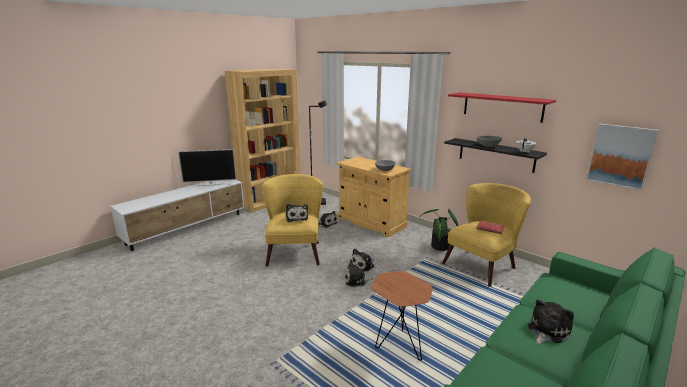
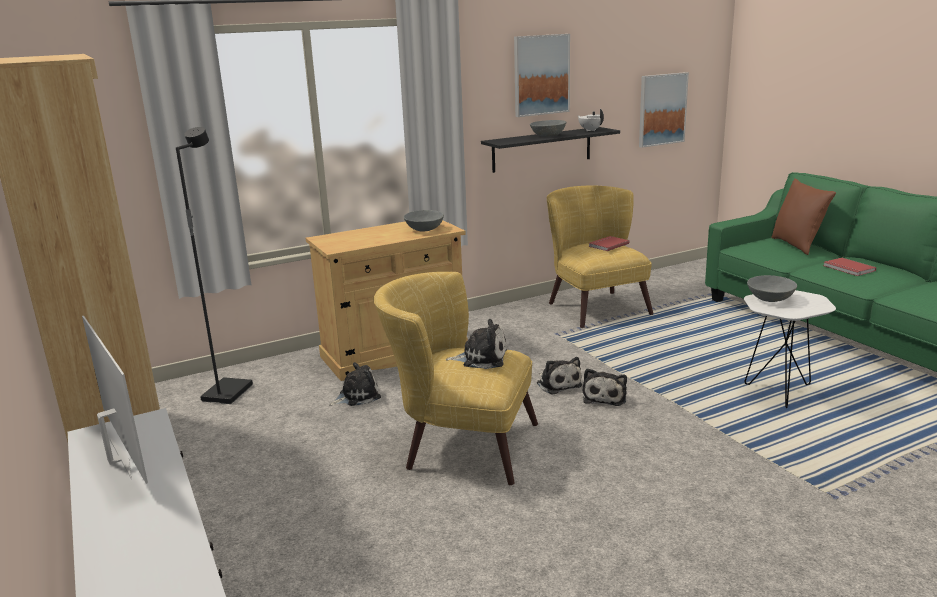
camera: 70 degrees left, 0 degrees up
(210, 184) = (118, 459): television -> television turned 45 degrees counterclockwise
(398, 345) = (778, 392): brown side table -> white side table
(404, 280) = (769, 299): none -> grey bowl
(438, 247) = (529, 320): potted plant -> none
(502, 107) = (541, 75): red shelf -> picture
(547, 330) = (848, 269): plush toy -> red book
(593, 305) = (797, 245): none -> brown pillow

